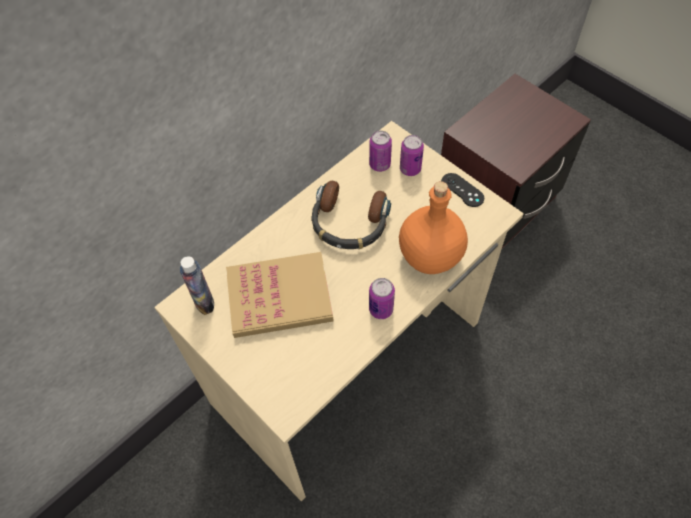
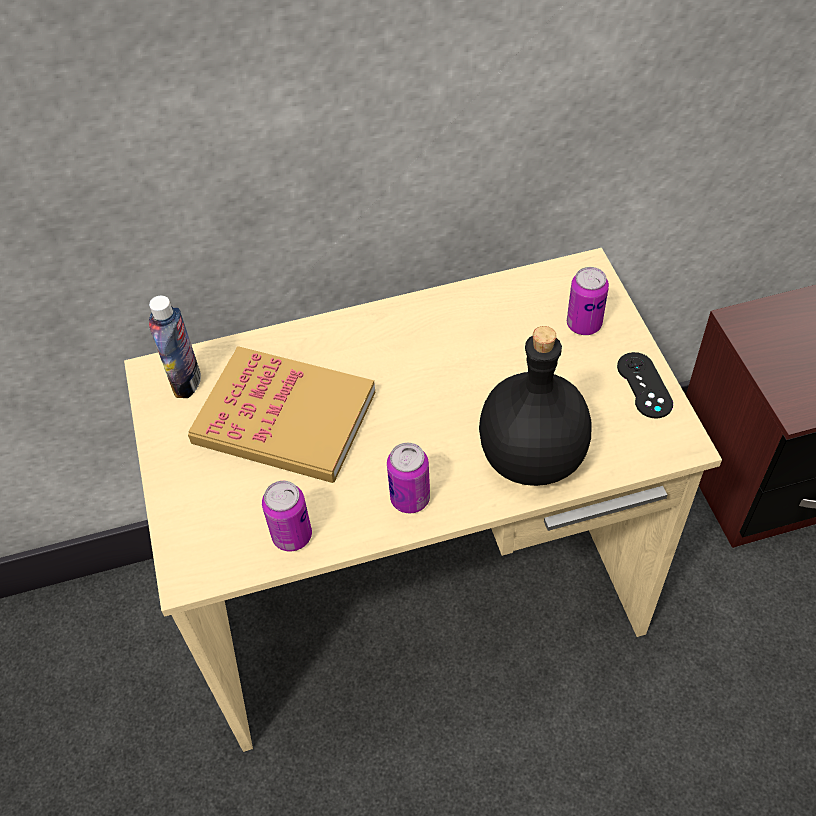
camera: 30 degrees right, 5 degrees down
(349, 223) = (444, 362): headphones -> none
(379, 164) = (542, 301): can -> can (292, 536)
(430, 255) = (532, 456): orange bottle -> black bottle

